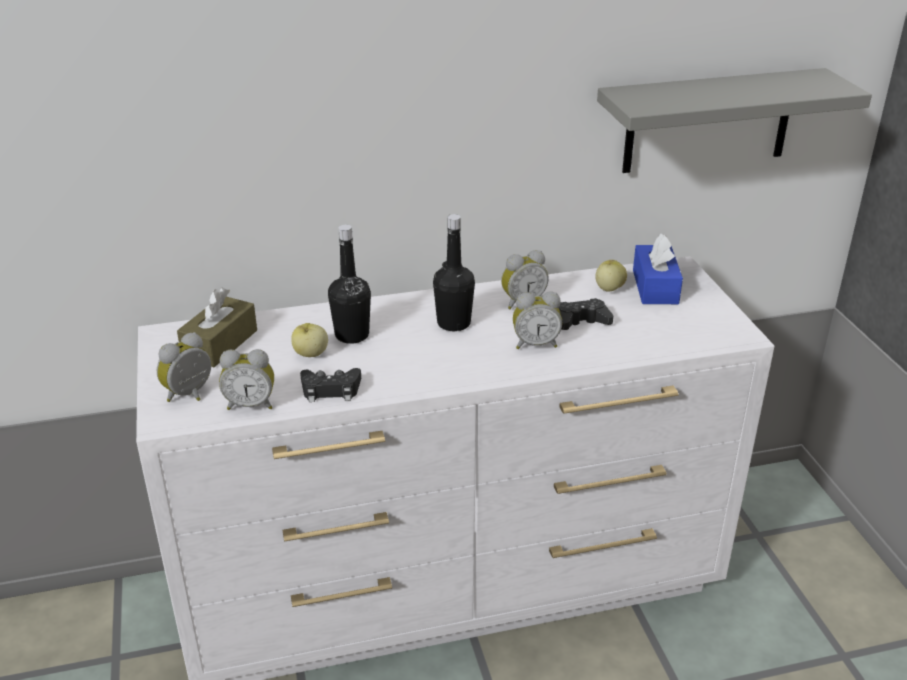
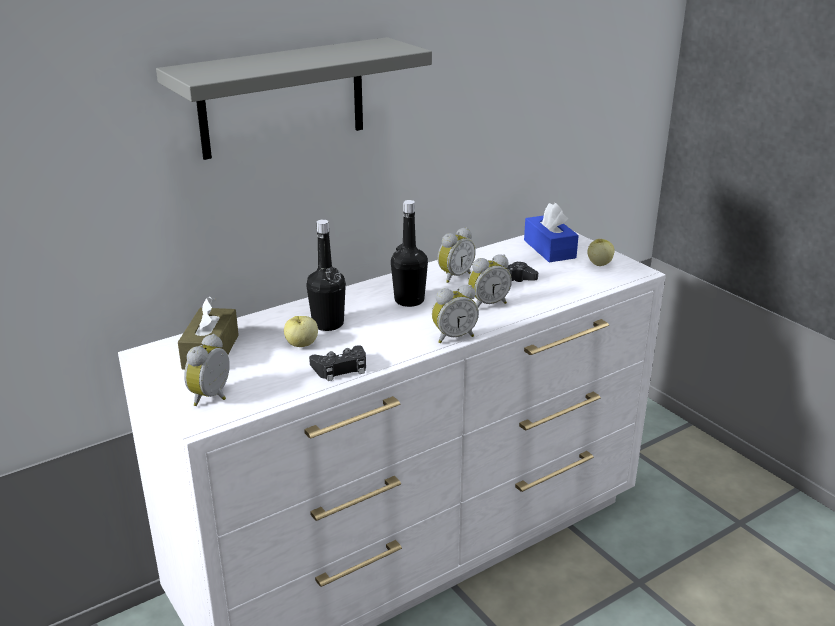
camera: 20 degrees left, 5 degrees down
(251, 404) = (276, 393): alarm clock -> alarm clock (453, 336)
(609, 288) = (515, 256): apple -> apple (599, 264)
(708, 121) = (564, 109): grey shelf -> grey shelf (283, 98)

